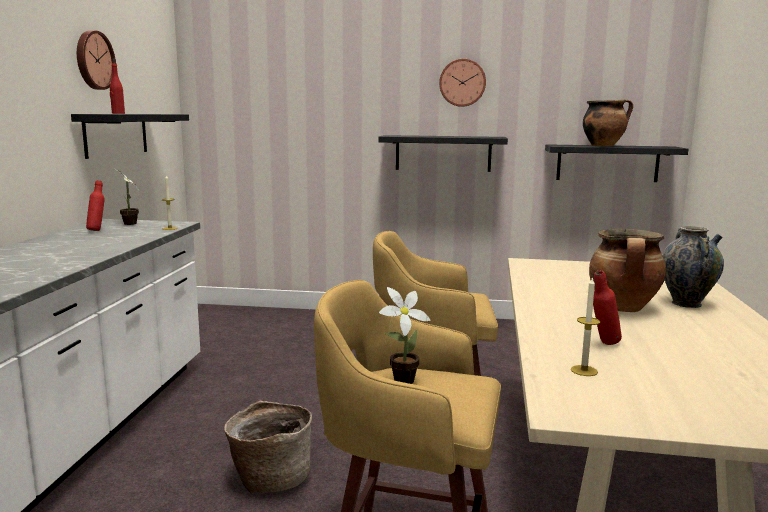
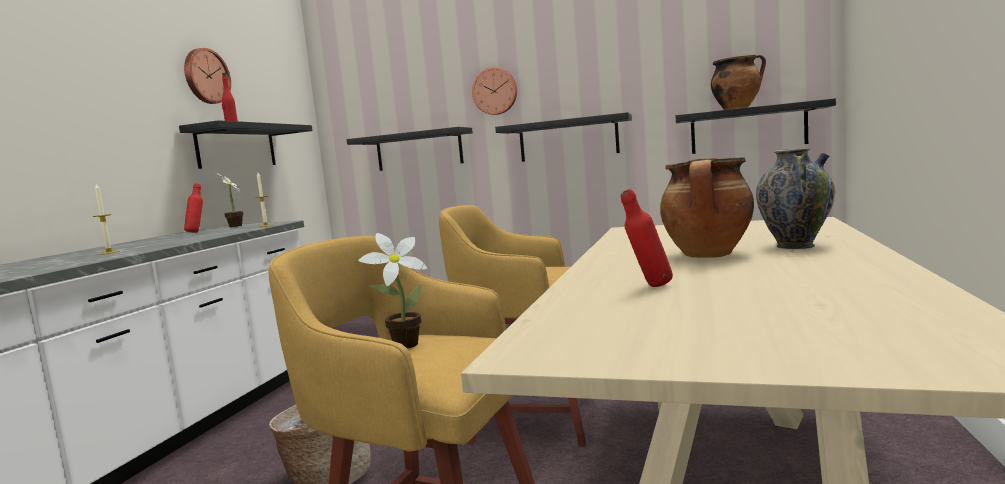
camera: 10 degrees right, 5 degrees down
(291, 146) = (419, 150): none -> black shelf
(462, 83) = (580, 64): wall clock -> wall clock (495, 91)
(584, 370) = (598, 312): candle -> candle (109, 252)

